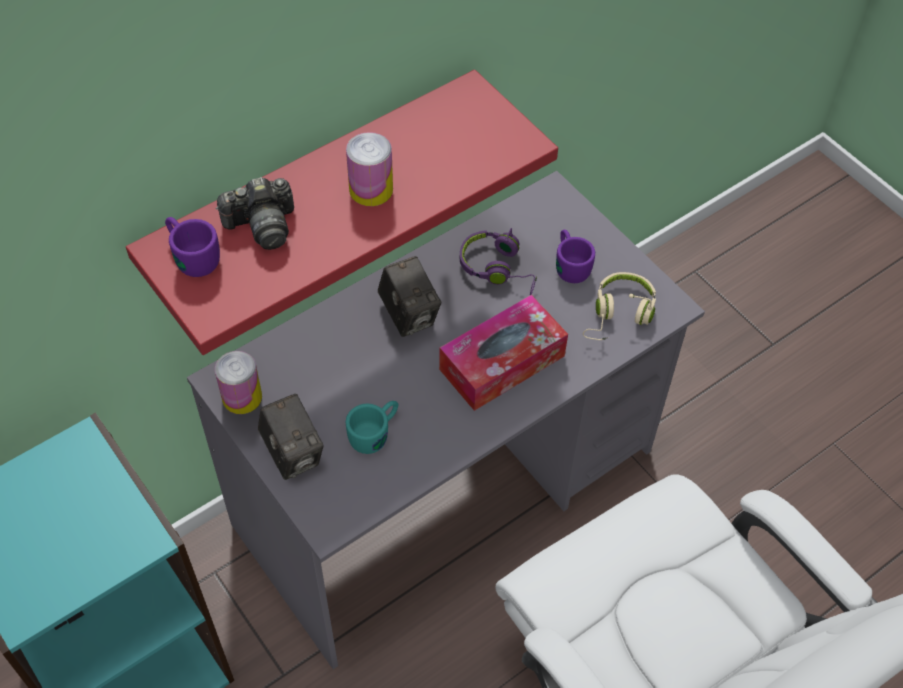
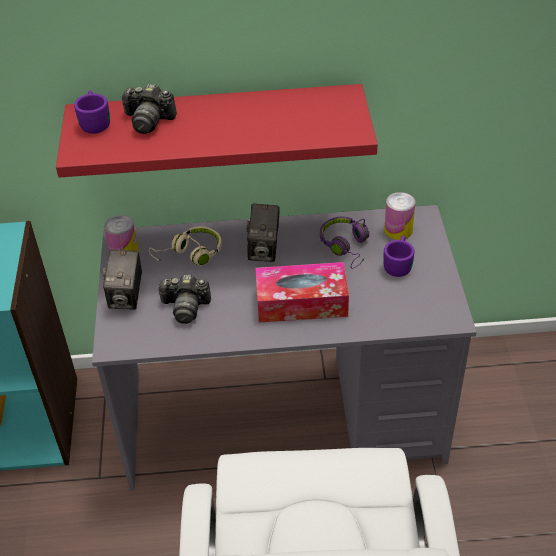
camera: 35 degrees right, 10 degrees down
(371, 189) = (231, 125): can -> can (398, 230)
(375, 432) = (186, 307): turquoise mug -> camera
(619, 314) = (409, 307): beige headphones -> beige headphones (190, 254)

